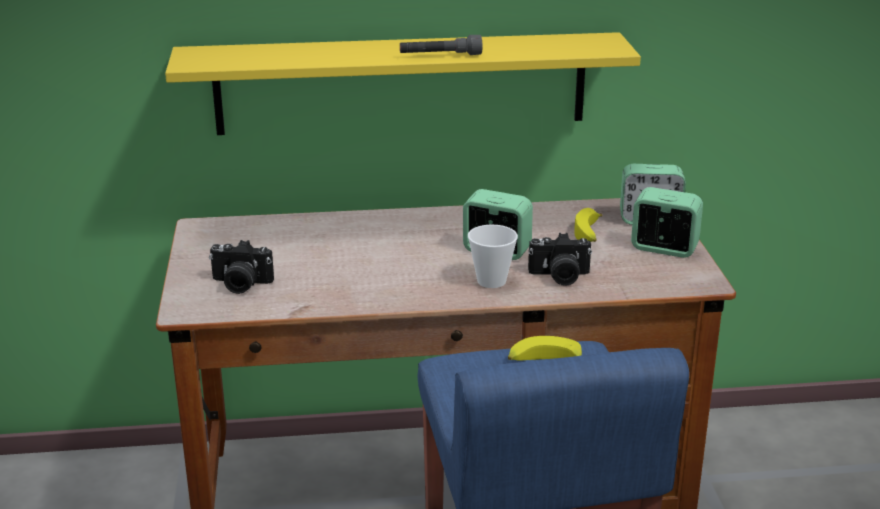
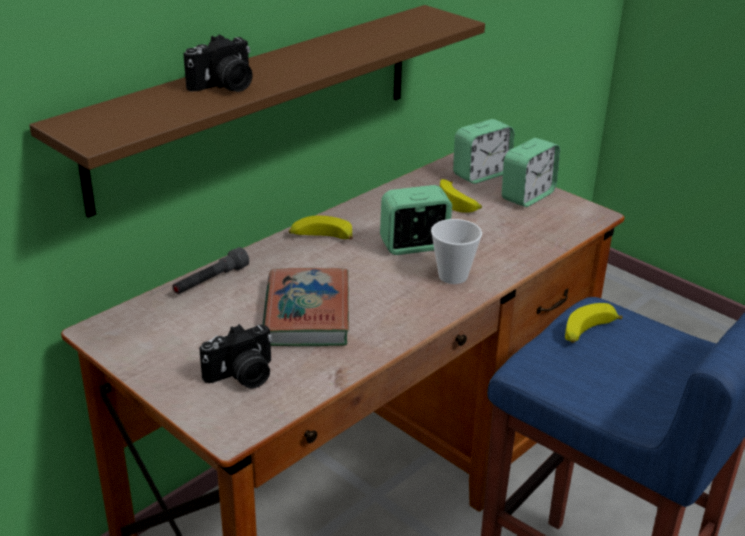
camera: 40 degrees left, 5 degrees up
(341, 265) = (306, 314): none -> book
(401, 83) = (259, 103): yellow shelf -> brown shelf
(433, 221) = (320, 238): none -> banana
(440, 56) = (332, 63): grey flashlight -> grey flashlight (210, 281)
(559, 277) = (495, 250): camera -> camera (224, 86)
(664, 248) = (527, 196): alarm clock -> alarm clock turned 150 degrees clockwise

